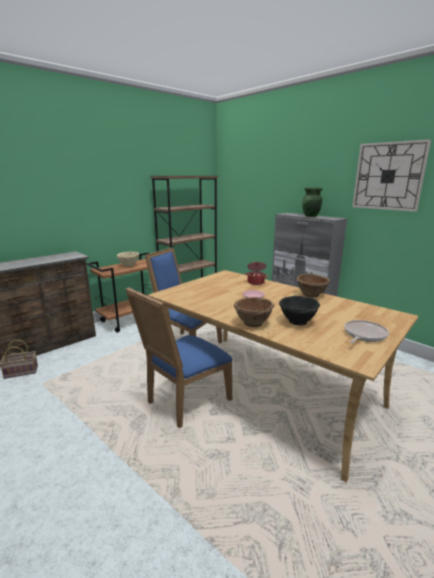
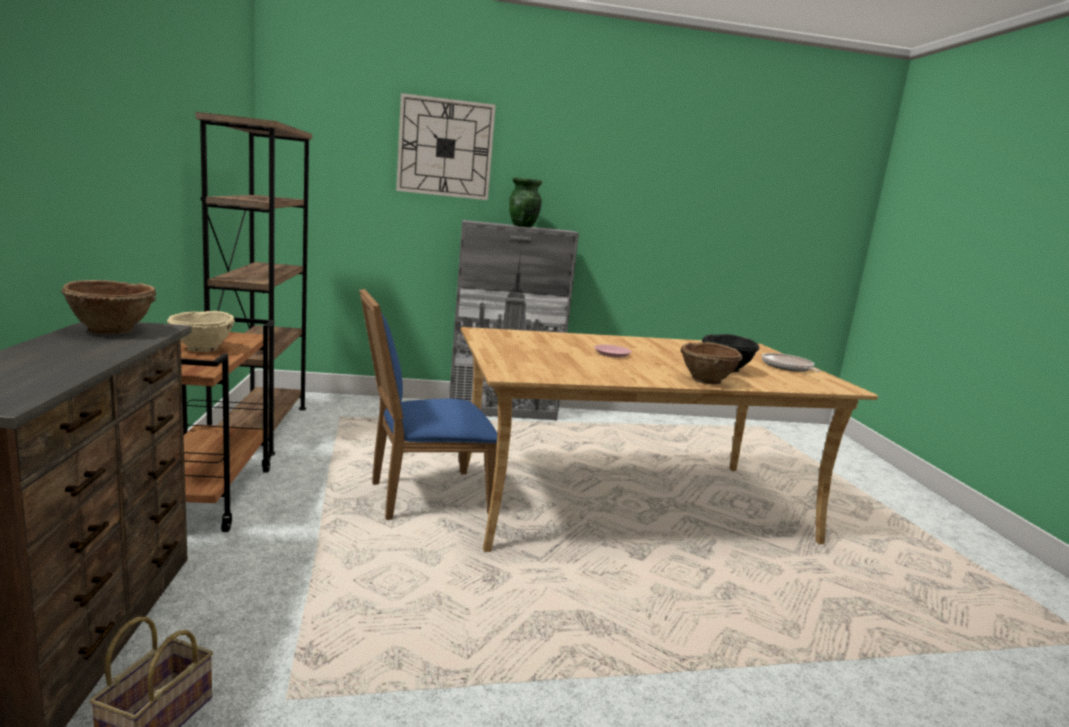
camera: 55 degrees left, 5 degrees down
(184, 402) = (585, 566): blue chair -> none
(256, 282) = (557, 337): cooking pot -> none
(311, 295) = (650, 341): brown bowl -> brown bowl (113, 330)
(388, 176) = (625, 172): wall clock -> wall clock (445, 148)

